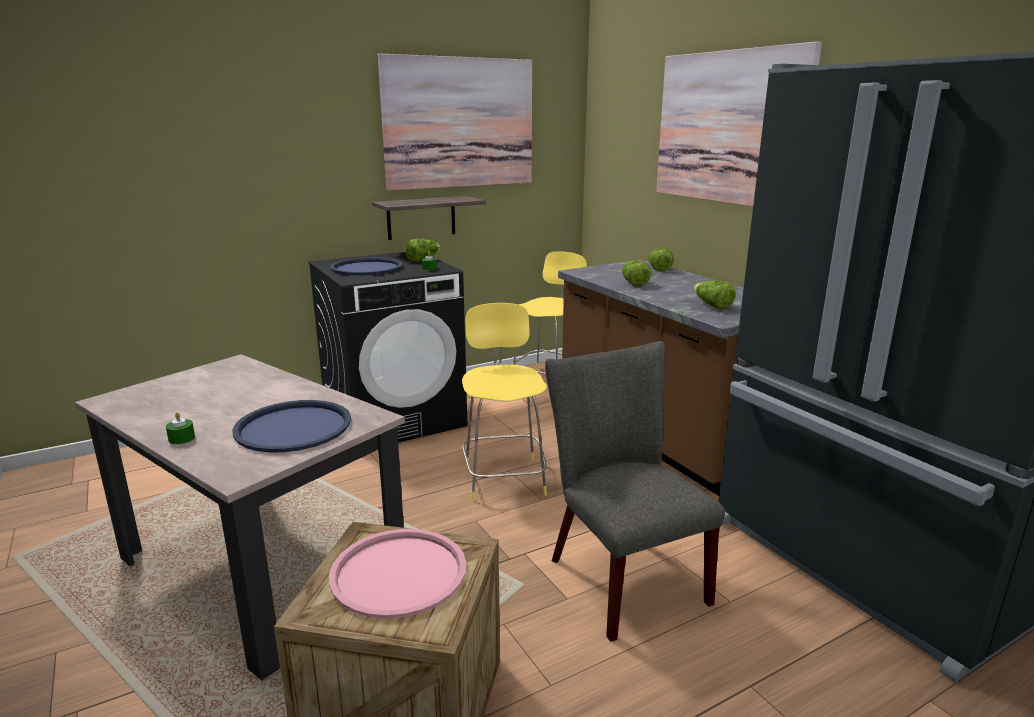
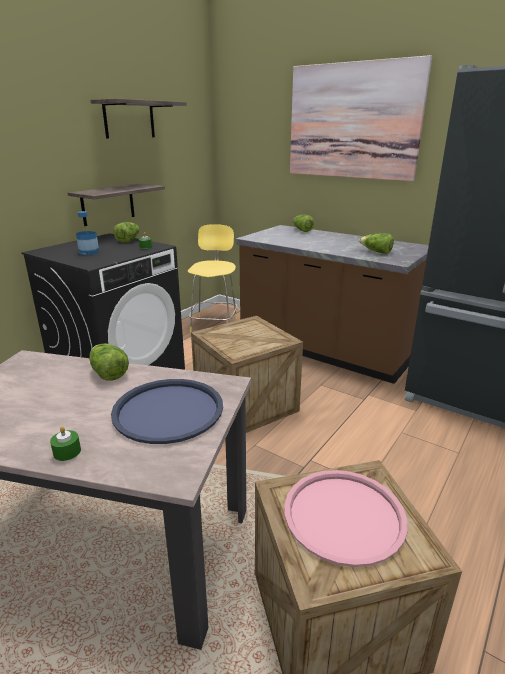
camera: 25 degrees left, 5 degrees up
(366, 268) = (89, 252): blue tray -> bottle
(459, 123) = (129, 120): picture -> shelf
(504, 477) = (246, 405): yellow stool -> crate
(619, 575) = (383, 456): grey chair -> none
(633, 283) = (302, 242): lettuce -> lettuce (108, 373)

